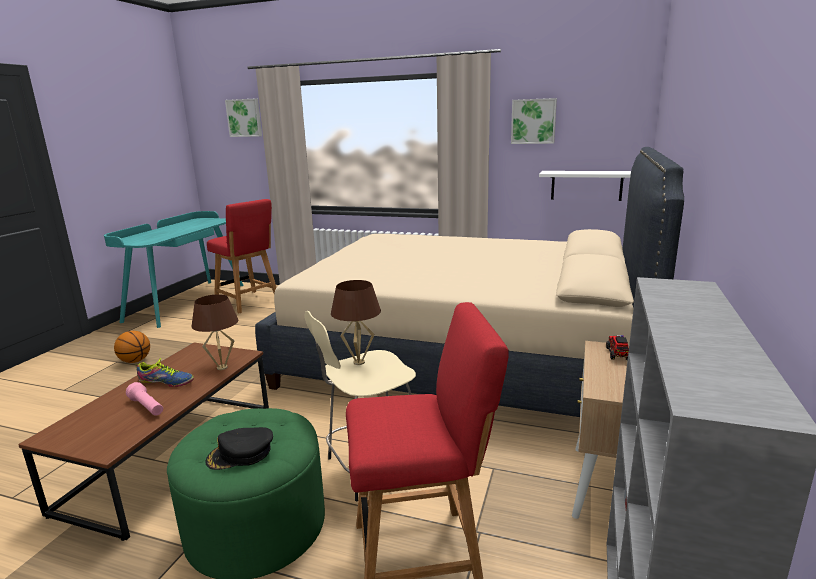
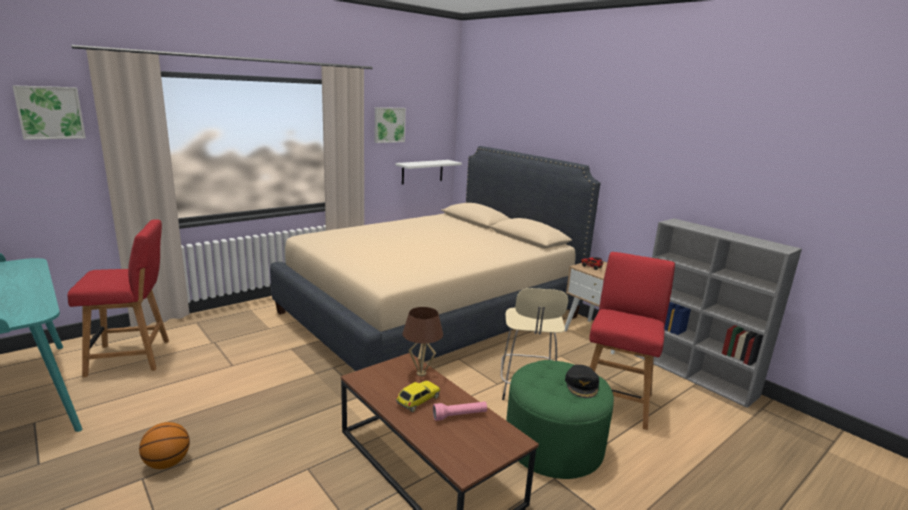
camera: 60 degrees left, 0 degrees up
(166, 381) = (417, 401): shoe -> toy car
(359, 362) = (520, 318): brown table lamp -> none

